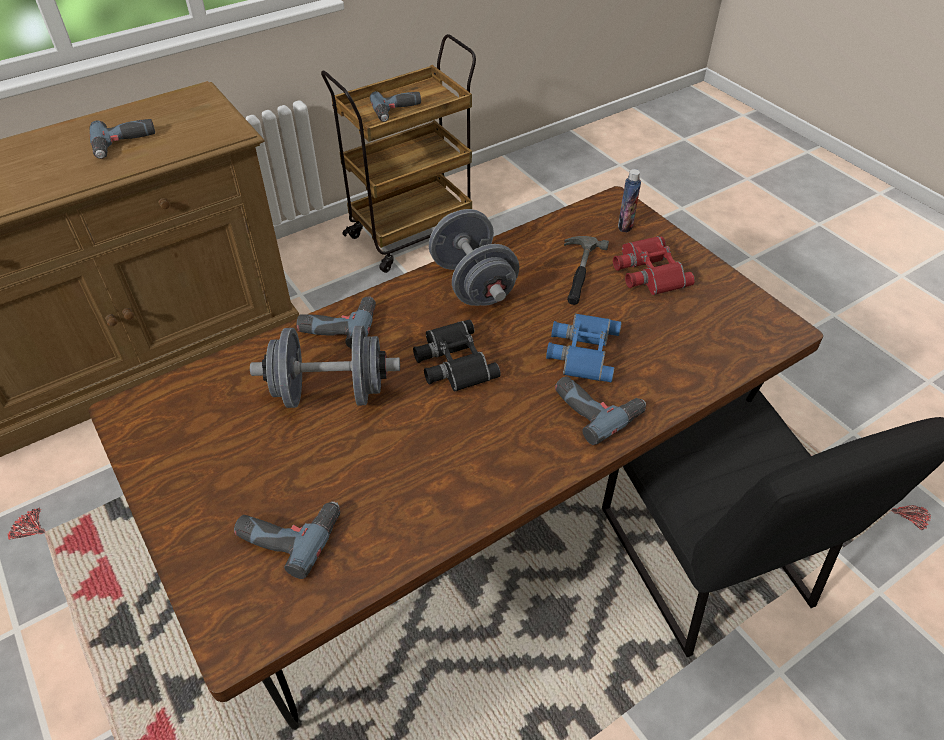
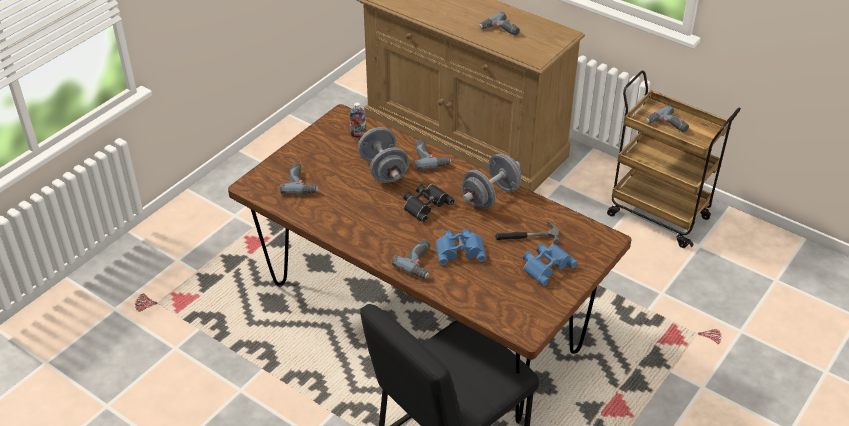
camera: 70 degrees right, 5 degrees down
(625, 225) = (587, 248): bottle -> bottle (358, 134)
(647, 271) = (546, 265): red binoculars -> blue binoculars

